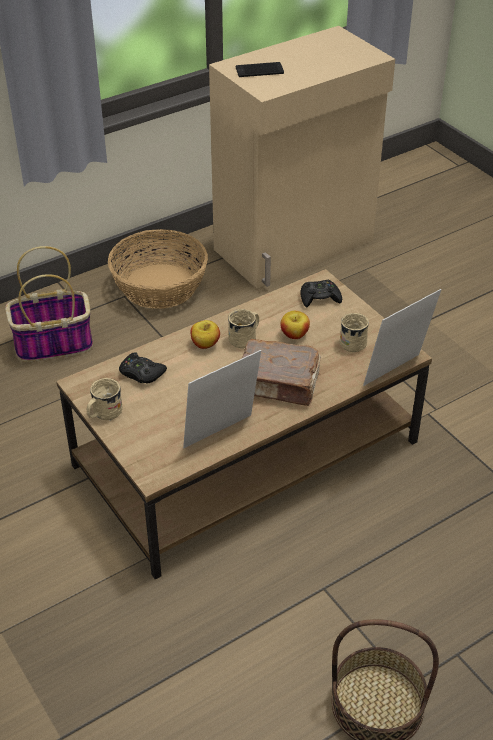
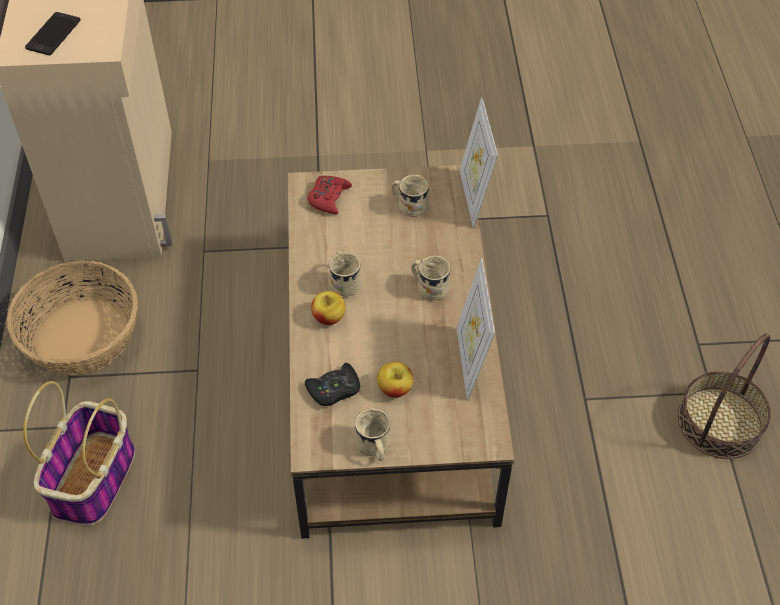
camera: 60 degrees left, 10 degrees up
(279, 384) = (429, 286): brown book -> beige mug
(294, 334) = (367, 242): apple -> apple (395, 388)
(320, 298) = (328, 198): black game controller -> red game controller

